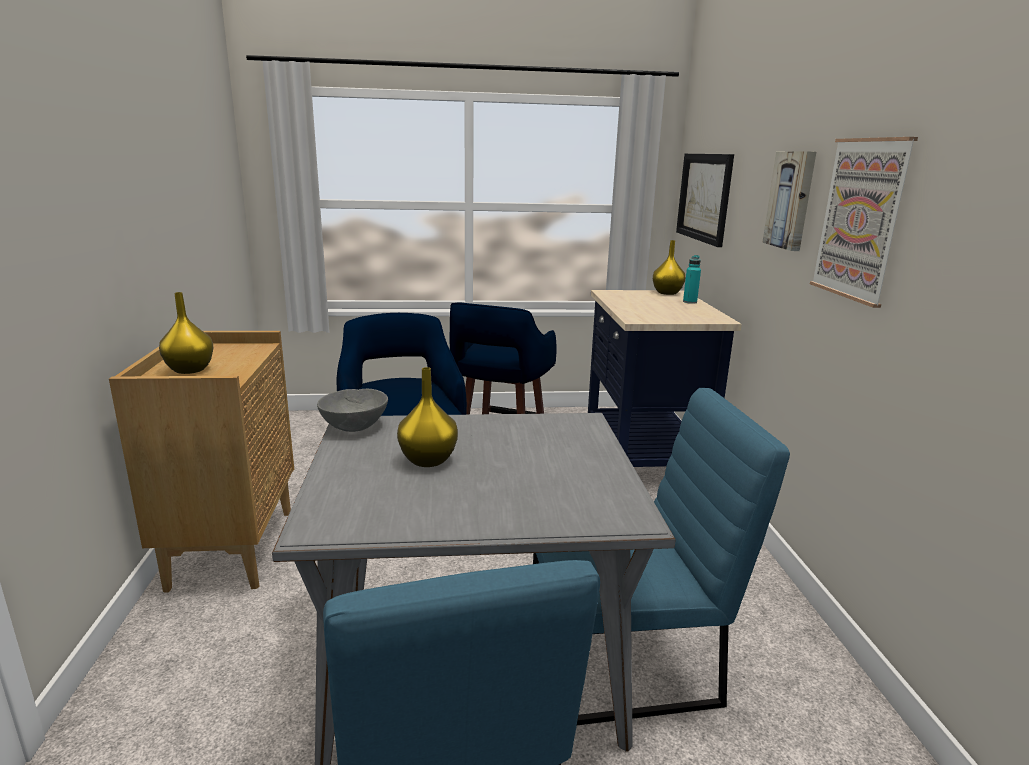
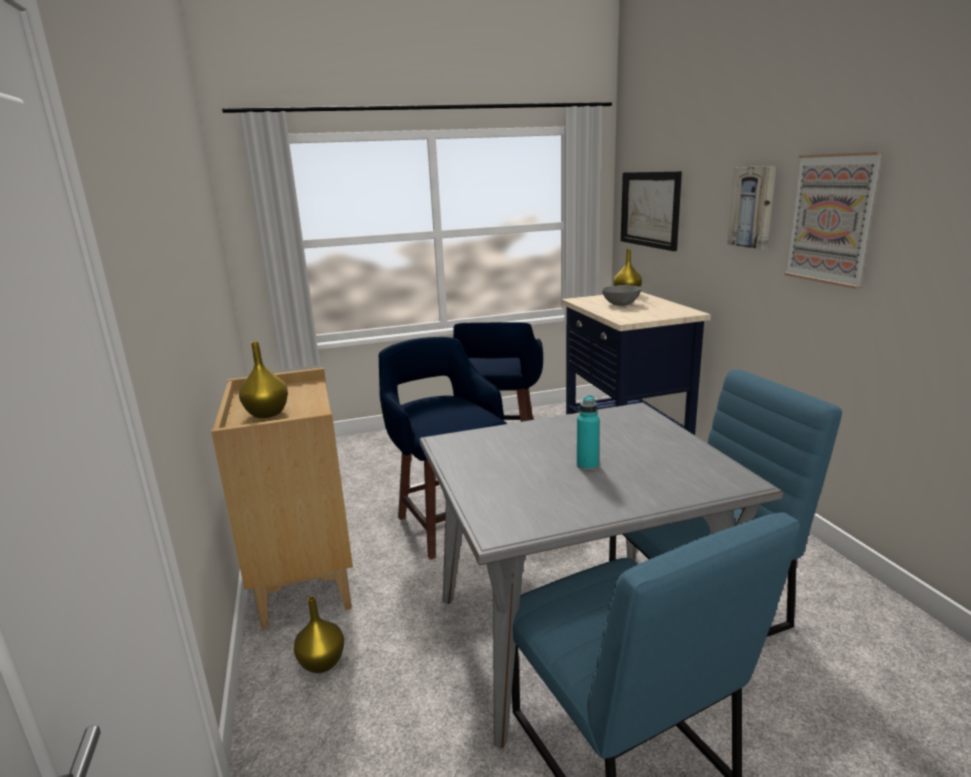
camera: 10 degrees left, 0 degrees up
(354, 426) = (449, 443): grey bowl -> grey bowl (620, 304)
(427, 460) = (538, 462): yellow vase -> yellow vase (321, 663)
(690, 302) = (652, 300): turquoise bottle -> turquoise bottle (587, 466)

